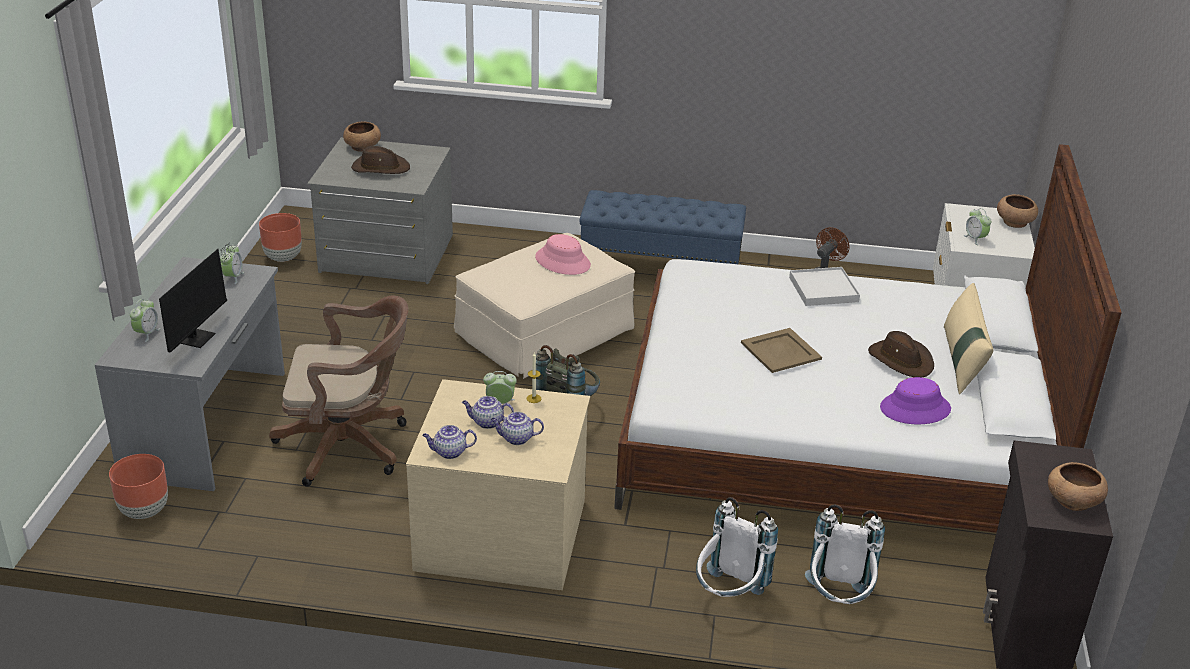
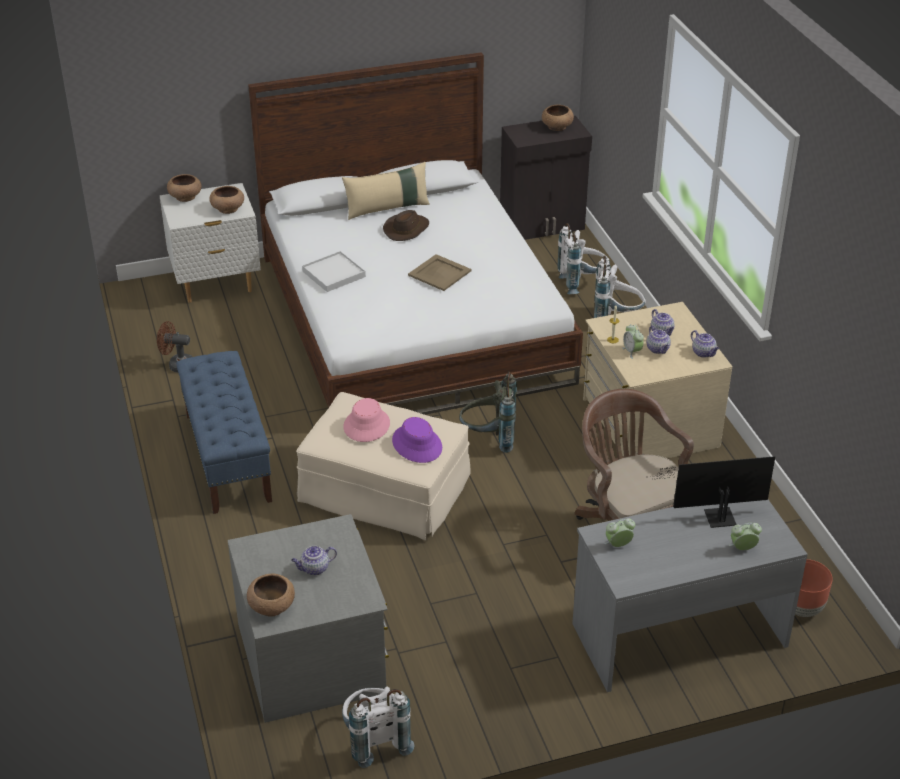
camera: 115 degrees left, 5 degrees up
(283, 257) = (374, 740): brown planter -> white backpack
(380, 168) = (314, 569): brown hat -> teapot
(915, 409) = (462, 215): purple hat -> purple hat (417, 444)
(975, 239) = (227, 209): alarm clock -> brown bowl

